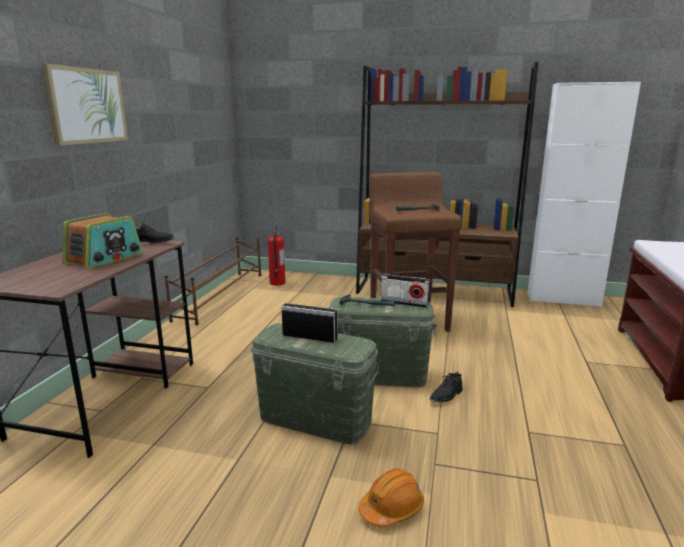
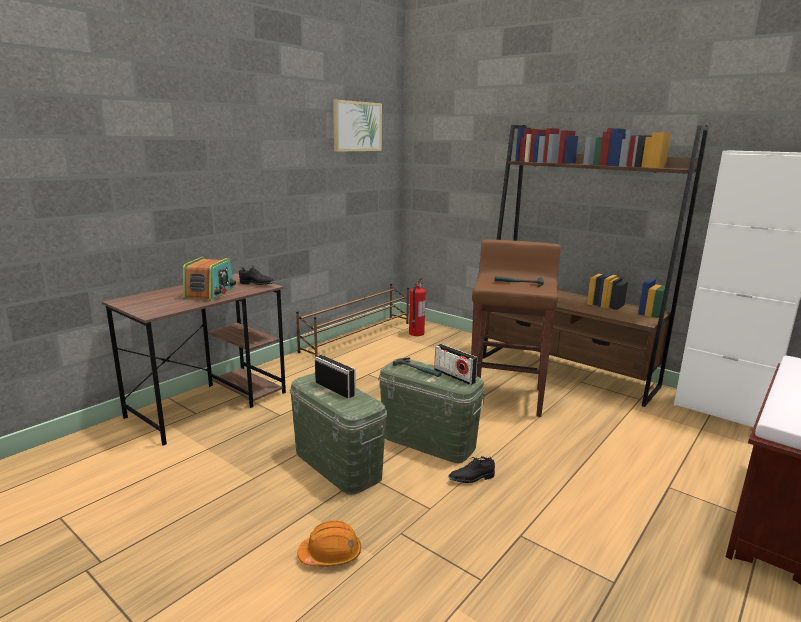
camera: 25 degrees right, 0 degrees up
(86, 106) = (230, 166): picture -> picture (357, 126)
(105, 258) = (210, 293): radio -> radio turned 45 degrees counterclockwise

